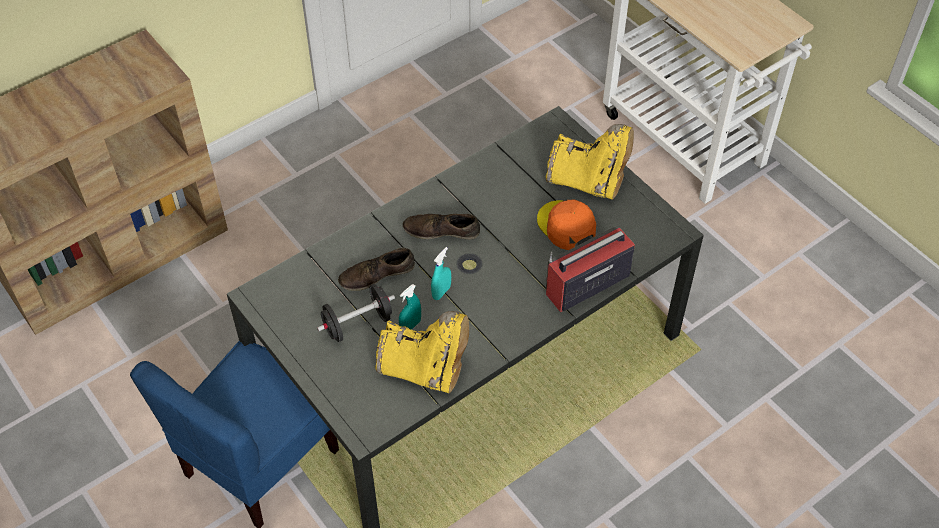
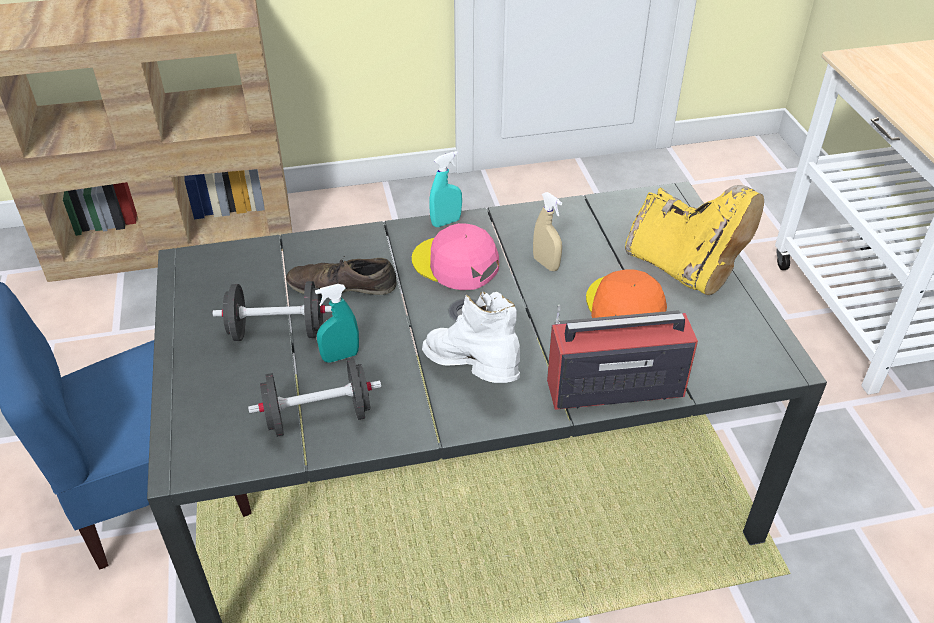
camera: 25 degrees right, 10 degrees down
(424, 371) = (319, 417): yellow boot -> black dumbbell
(441, 231) = (455, 264): brown shoe -> pink cap
(441, 292) = (408, 331): turquoise spray bottle -> turquoise spray bottle (446, 222)
(500, 209) = (546, 264): none -> beige spray bottle
(500, 307) = (473, 374): none -> white boot

